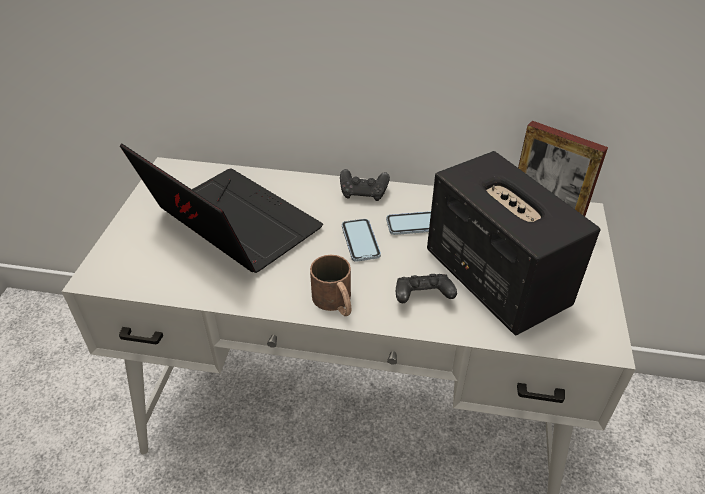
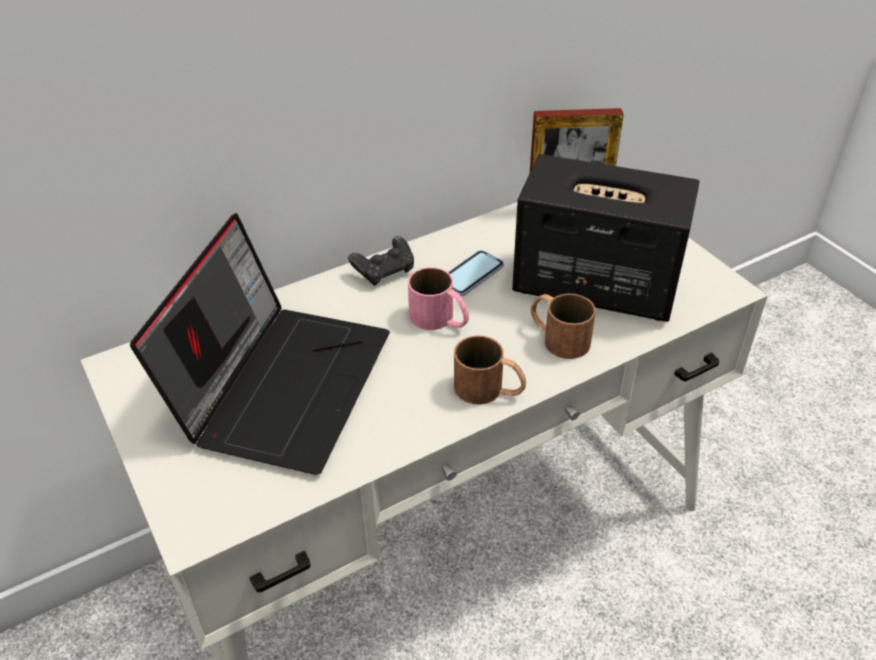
camera: 40 degrees left, 0 degrees up
(229, 225) = (282, 383): laptop -> laptop turned 105 degrees clockwise
(360, 241) = (440, 319): phone -> pink mug
(422, 297) = (557, 337): black game controller -> brown mug

